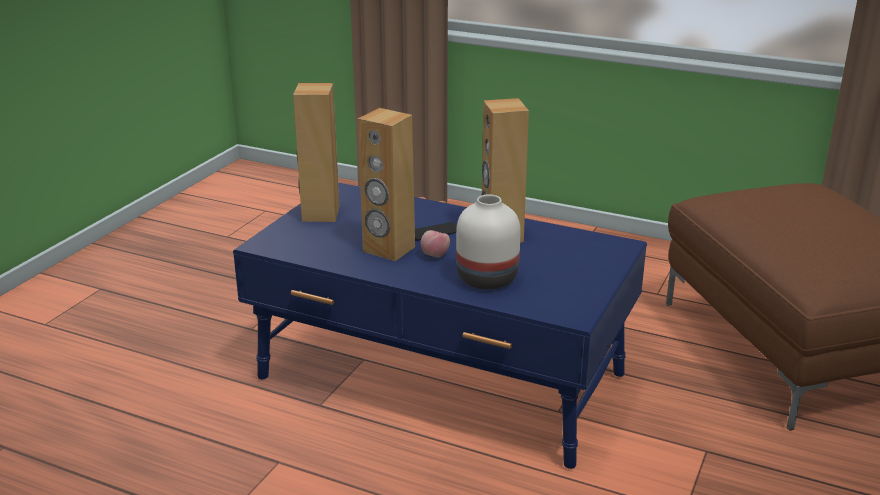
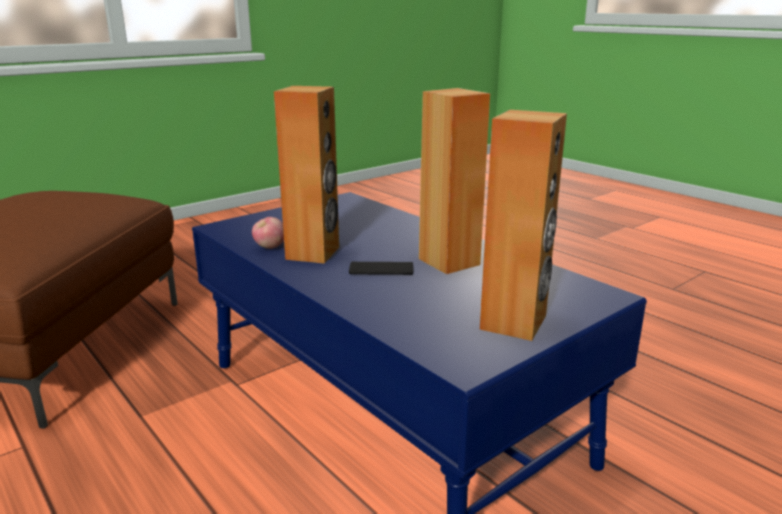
camera: 155 degrees left, 5 degrees down
(435, 255) = (405, 248): apple -> apple (269, 247)
(487, 278) = (378, 225): white vase -> none

